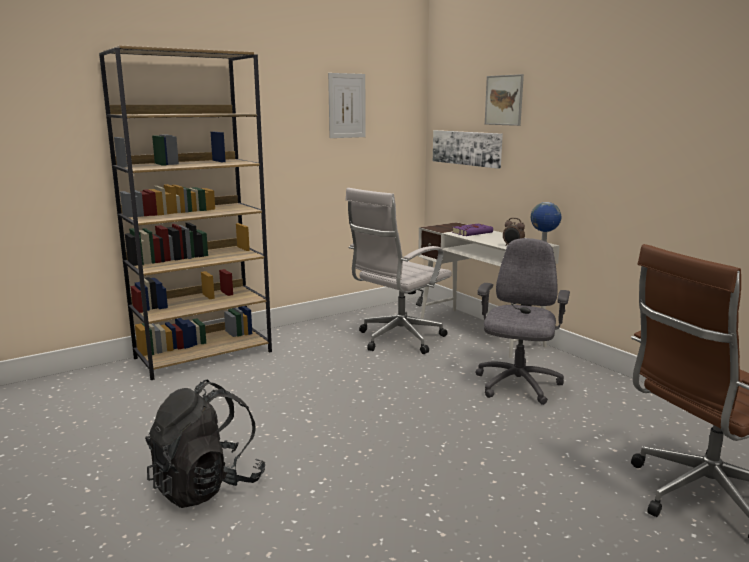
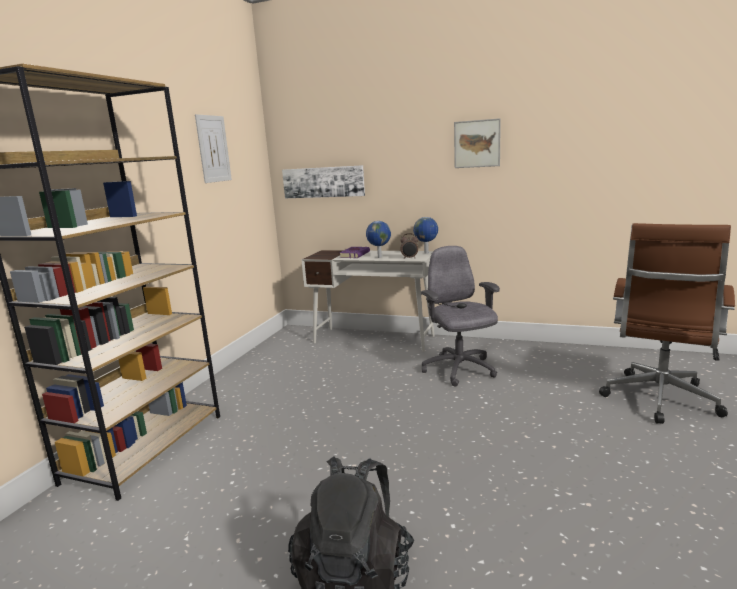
camera: 35 degrees left, 0 degrees up
(397, 340) = (321, 366): white office chair -> none
(487, 239) = (379, 257): none -> globe
(504, 100) = (360, 136): picture -> picture (477, 144)

